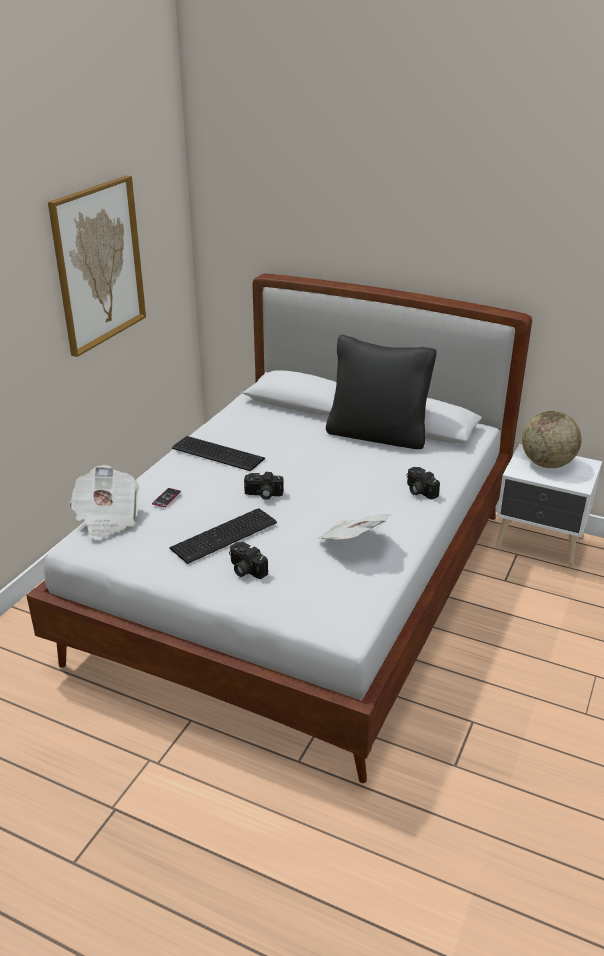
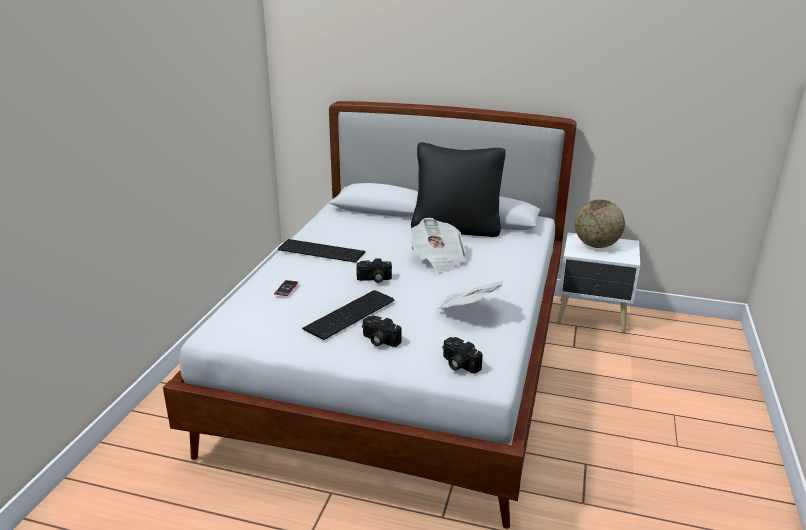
camera: 10 degrees left, 5 degrees down
(98, 264) = (199, 88): picture -> none
(107, 518) = (235, 309): newspaper -> newspaper (438, 259)
(419, 491) = (508, 267): camera -> camera (458, 364)

